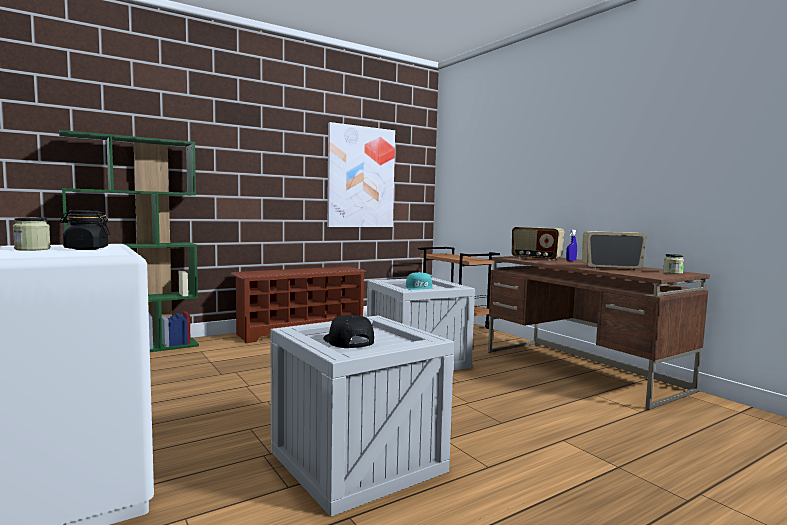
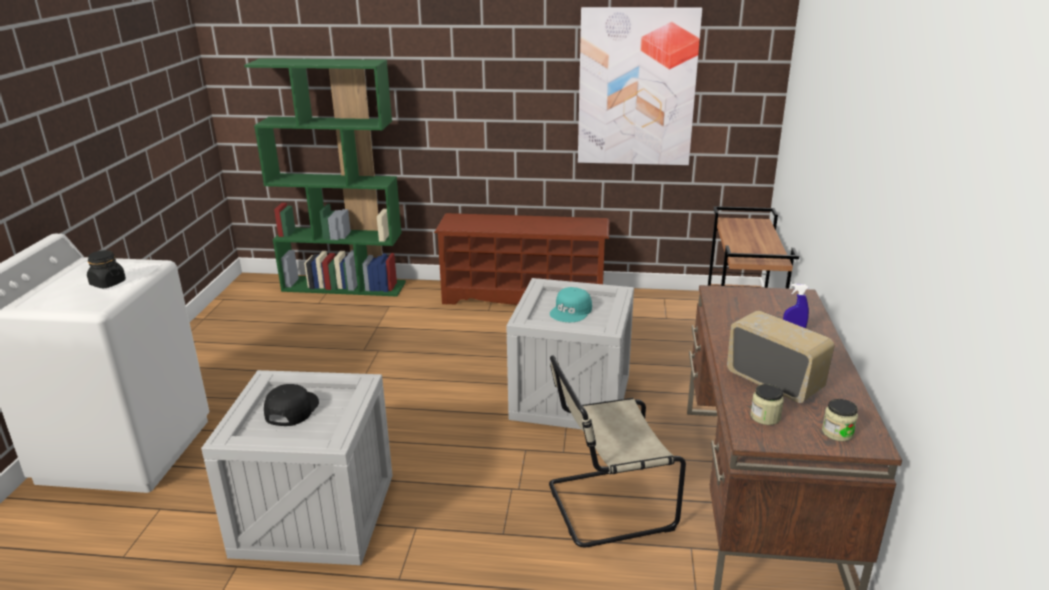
camera: 40 degrees right, 20 degrees up
(32, 249) = (80, 278): jar -> jar (765, 417)
(527, 394) = (605, 506): none -> beige chair
(536, 259) = (750, 310): radio -> none

